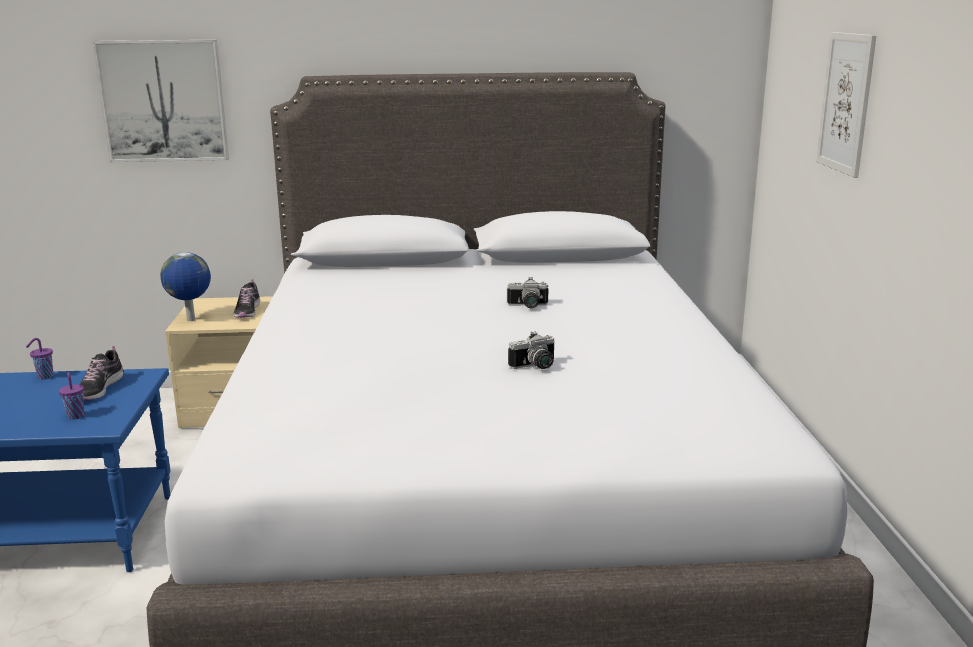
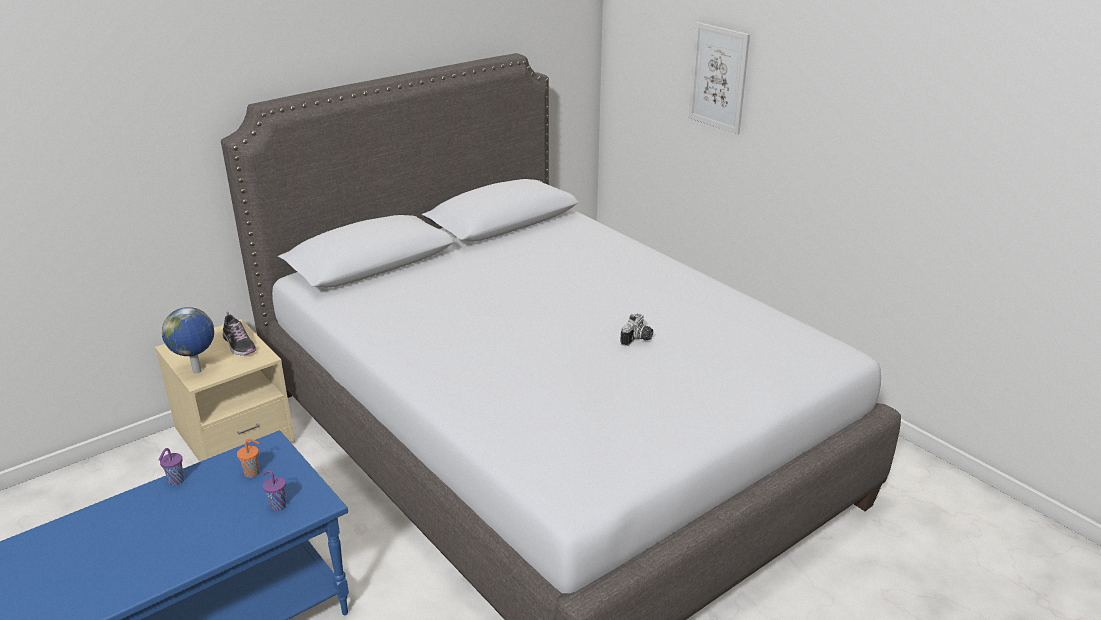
camera: 35 degrees left, 10 degrees up
(99, 389) = (253, 473): shoe -> orange cup
(163, 101) = (98, 155): picture -> none
(528, 306) = (555, 284): camera -> none

